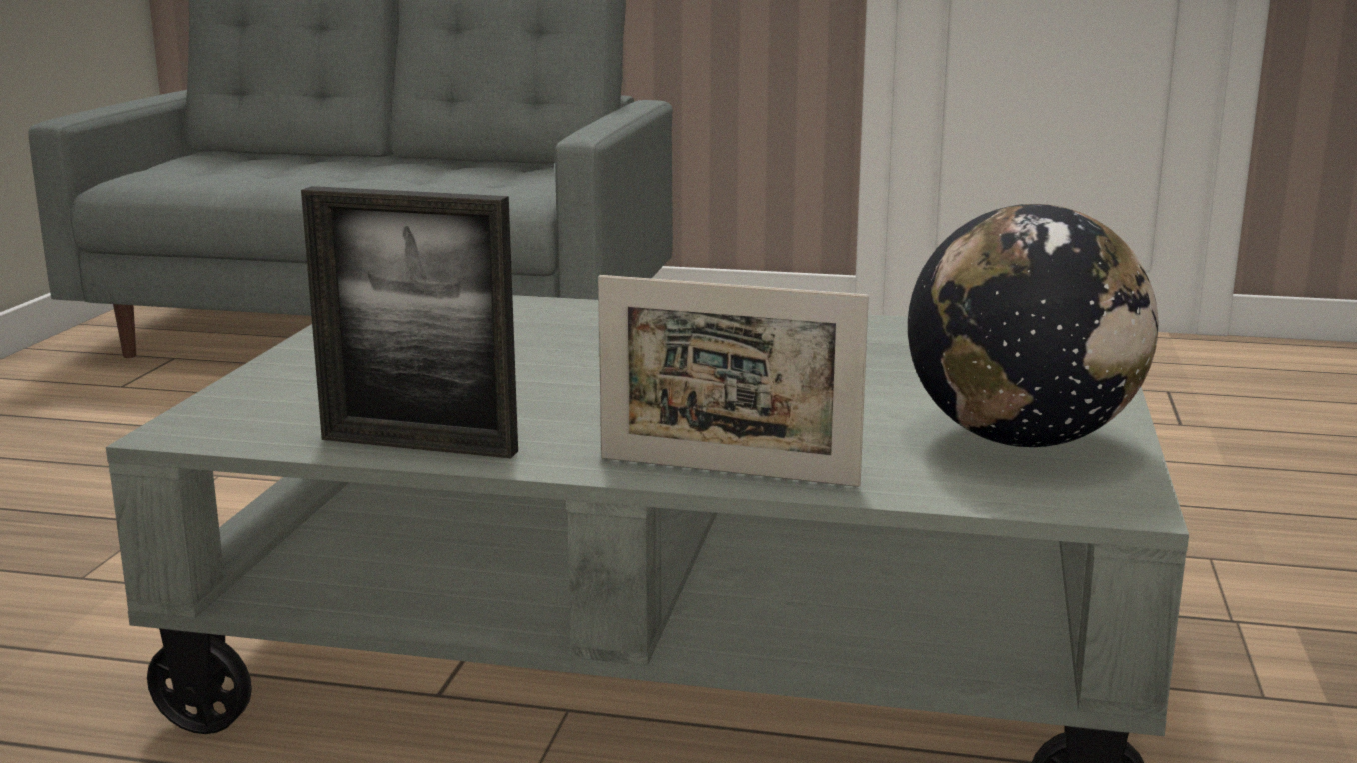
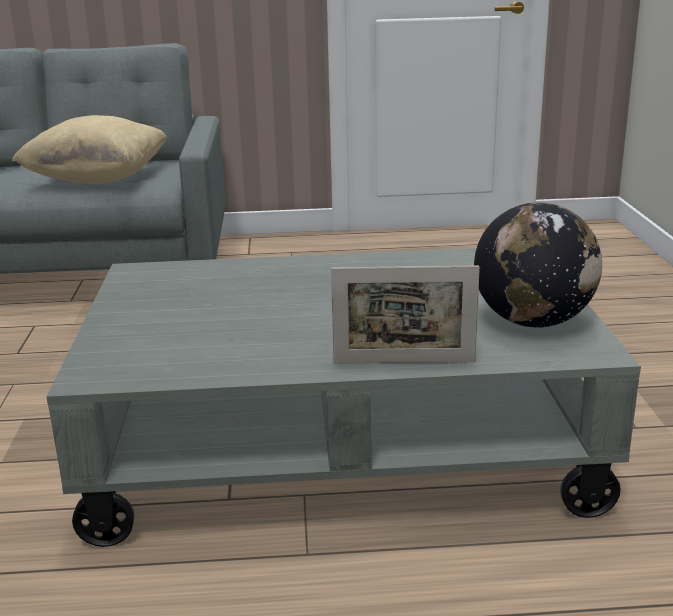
camera: 15 degrees left, 5 degrees up
(418, 445) = (228, 369): picture frame -> none
(442, 180) = (98, 180): none -> beige pillow

